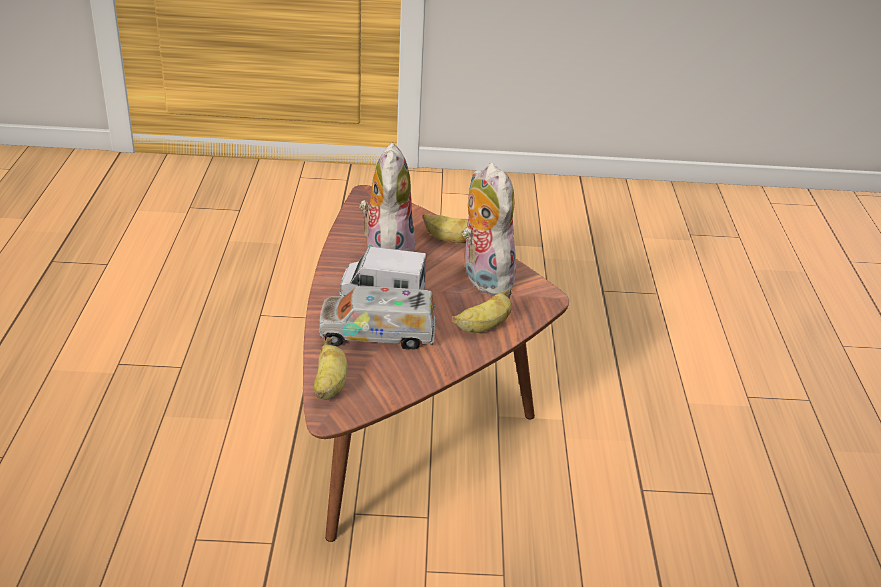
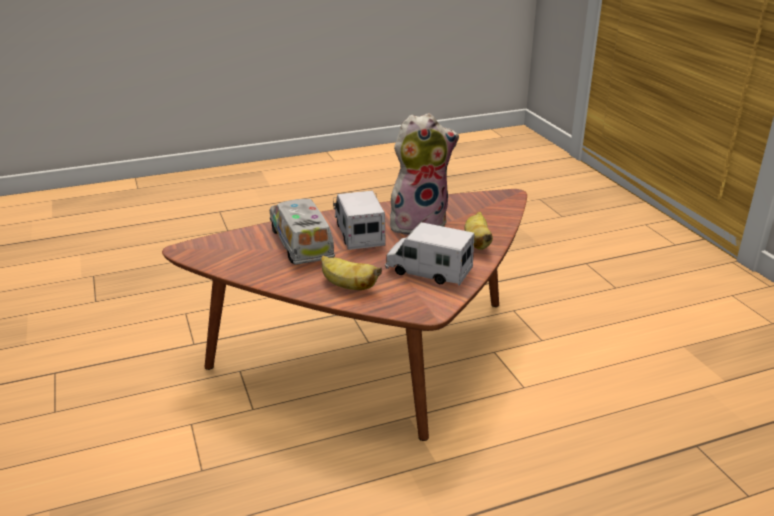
camera: 70 degrees right, 5 degrees down
(330, 387) = (219, 241): banana -> none
(483, 278) = (428, 271): plush toy -> toy truck

